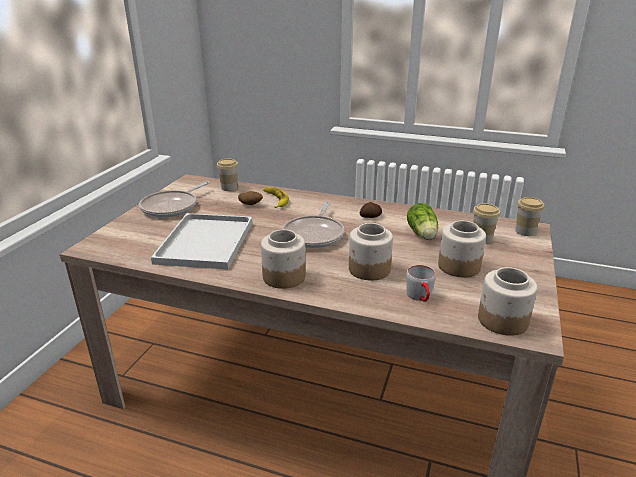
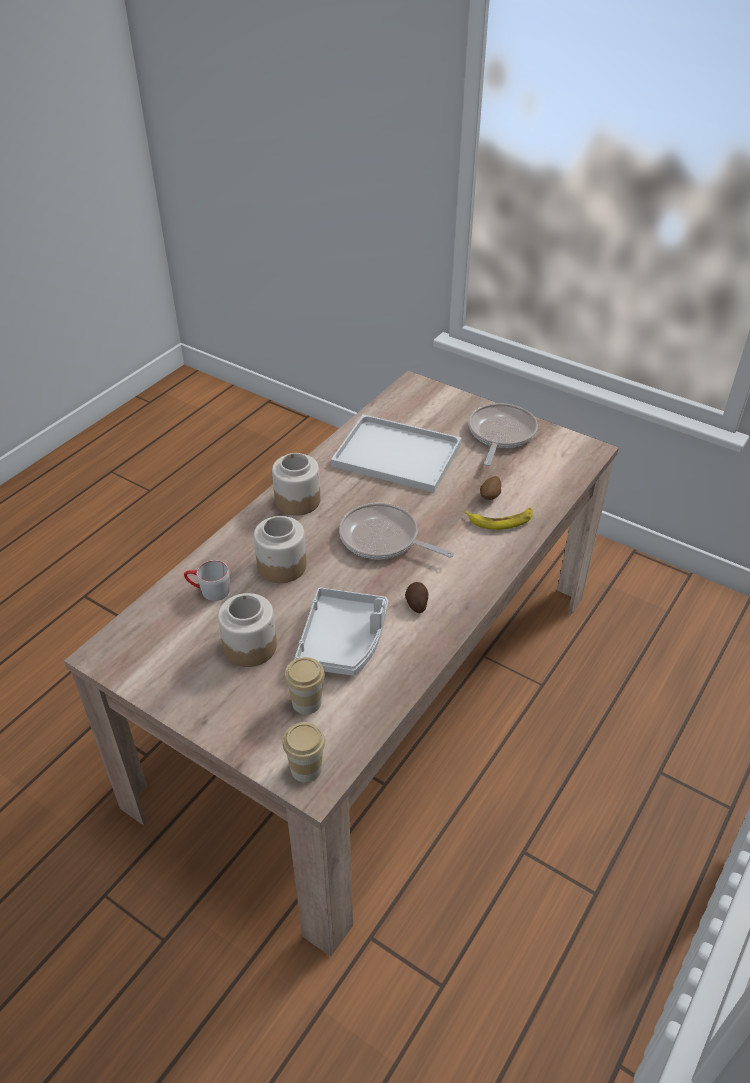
camera: 105 degrees right, 15 degrees up
(172, 207) = (500, 434): frying pan -> frying pan turned 60 degrees clockwise
(229, 188) = (554, 482): cup -> none
(422, 235) = (343, 641): lettuce -> grey tray
(502, 321) = (136, 639): jar -> none

